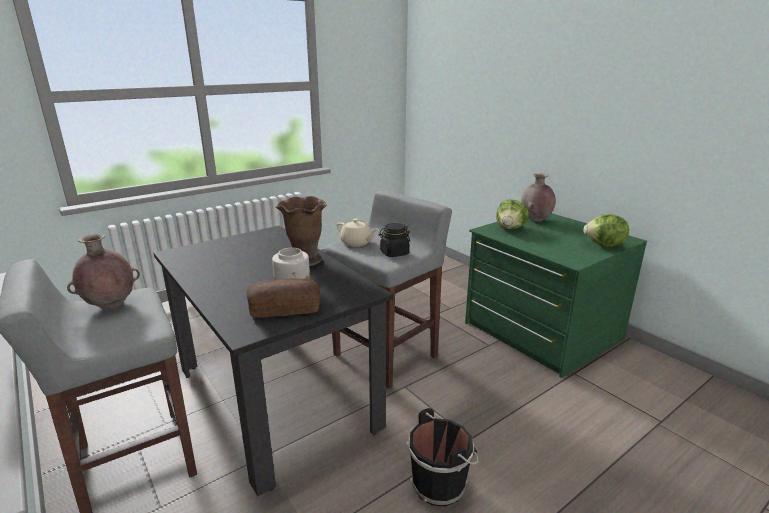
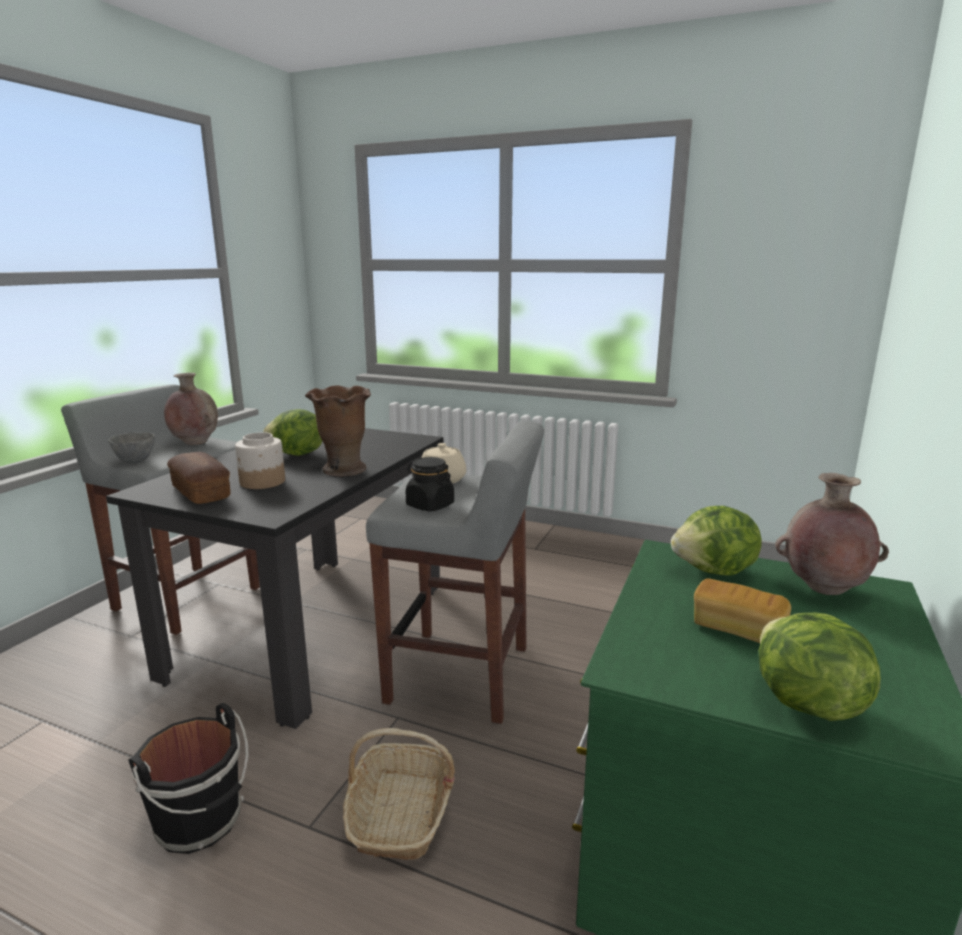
camera: 60 degrees right, 5 degrees down
(119, 337) = (134, 461): none -> grey bowl
(243, 269) = (297, 454): none -> lettuce
(479, 405) = (400, 814): none -> basket
(556, 239) = (737, 629): none -> bread

